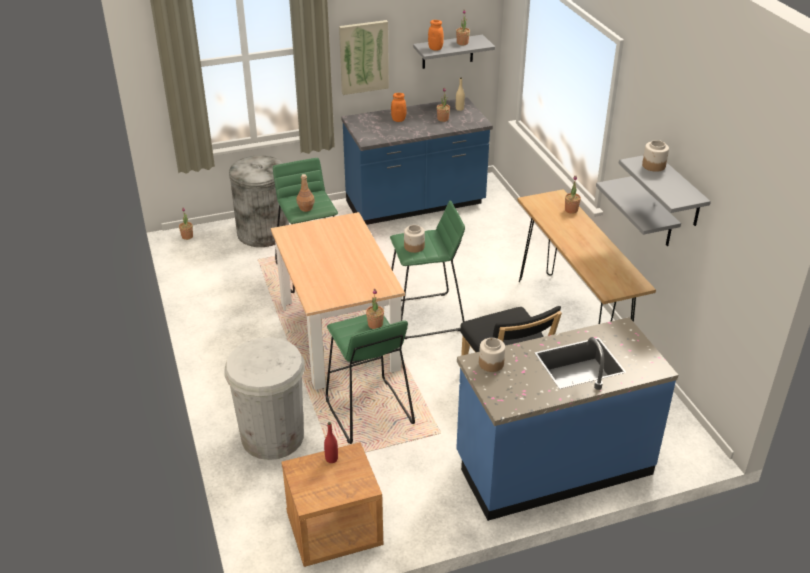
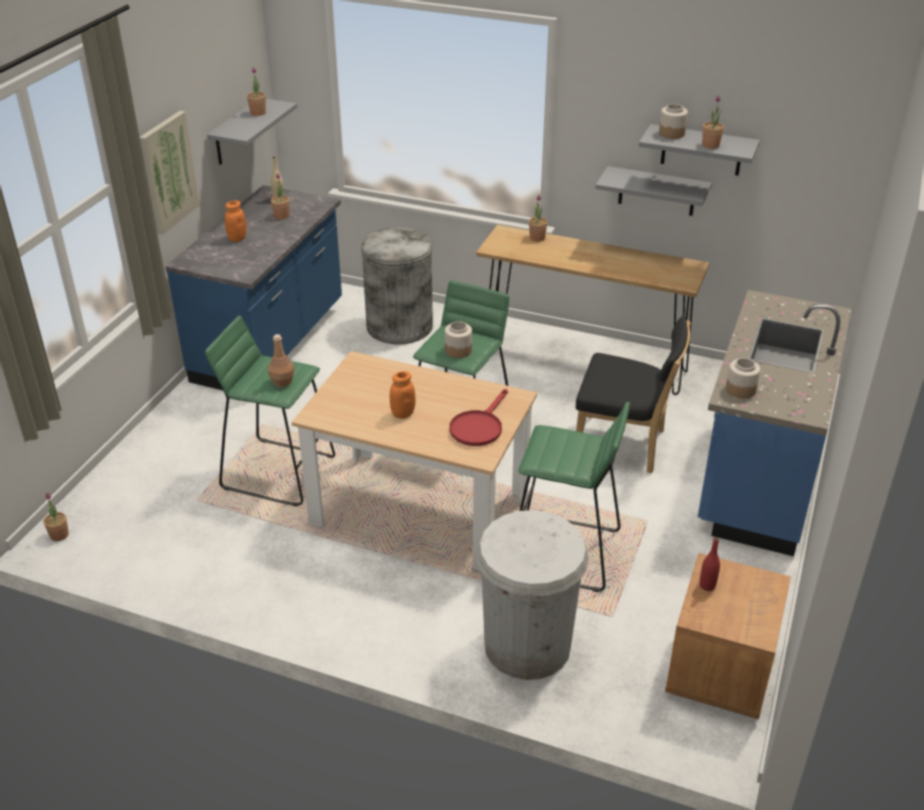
camera: 50 degrees left, 0 degrees up
(263, 232) = (151, 470): grey trash can -> grey trash can (399, 326)
(342, 288) = (479, 427): none -> red frying pan
(375, 325) = (562, 438): potted plant -> potted plant (710, 145)
(435, 48) = (242, 129): orange jar -> orange jar (403, 414)

